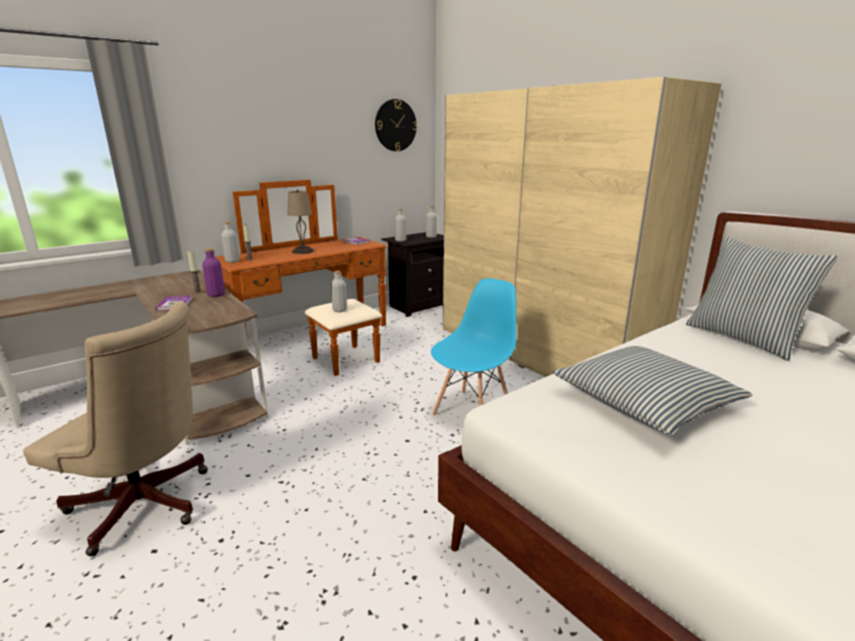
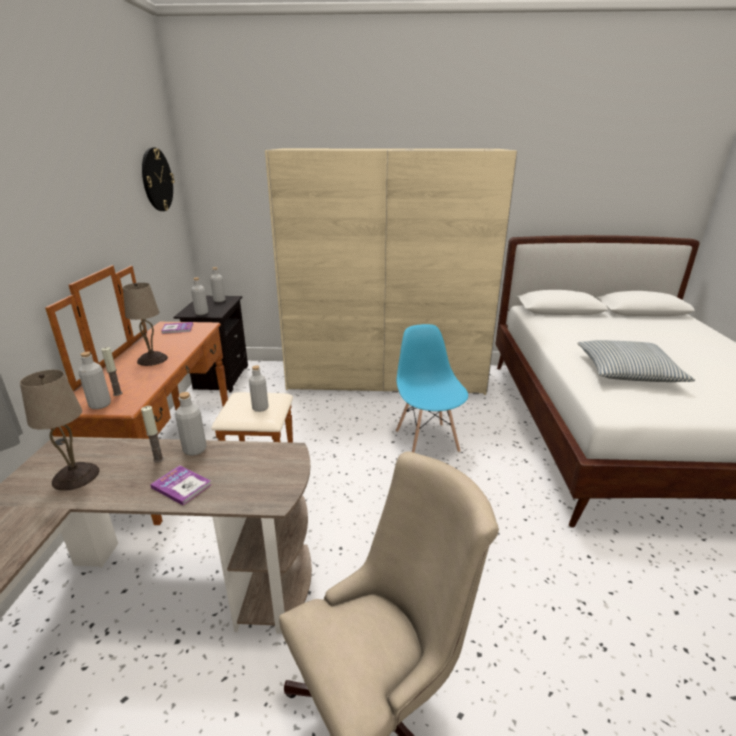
camera: 50 degrees left, 5 degrees up
(166, 284) = (76, 475): none -> beige table lamp
(216, 294) = (195, 450): purple bottle -> grey bottle
(743, 338) = (566, 317): pillow -> none

